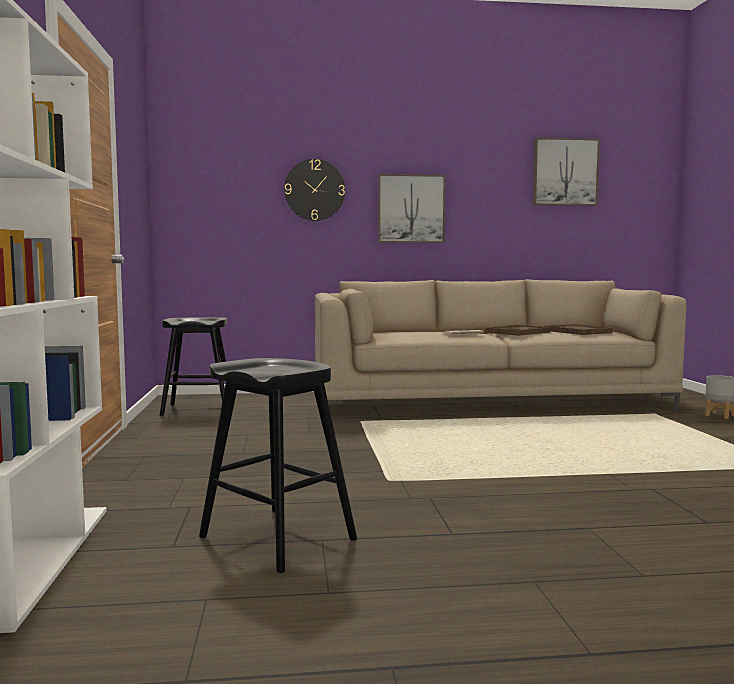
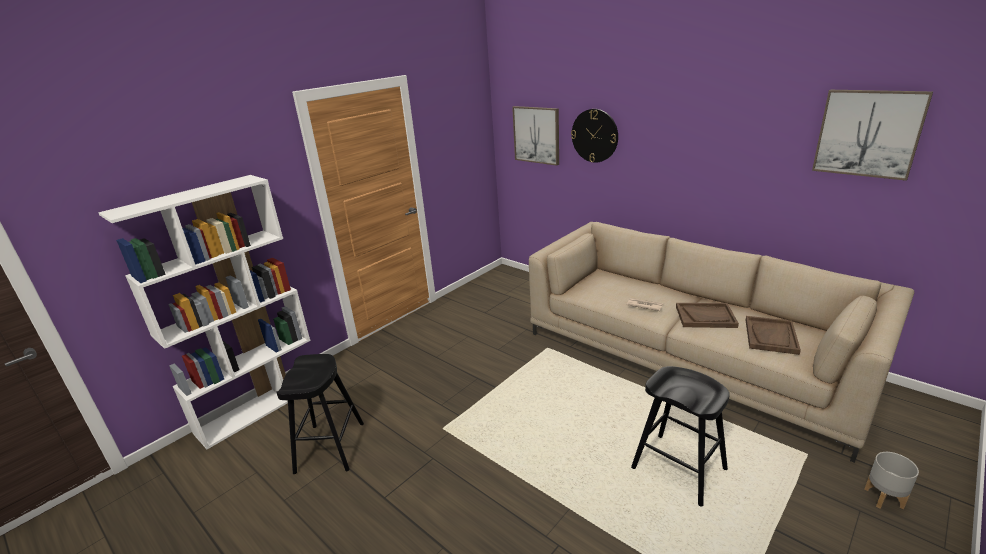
camera: 50 degrees right, 20 degrees up
(198, 410) = (491, 292): black stool -> black stool (678, 468)
(411, 209) = (674, 159): picture -> picture (536, 135)

